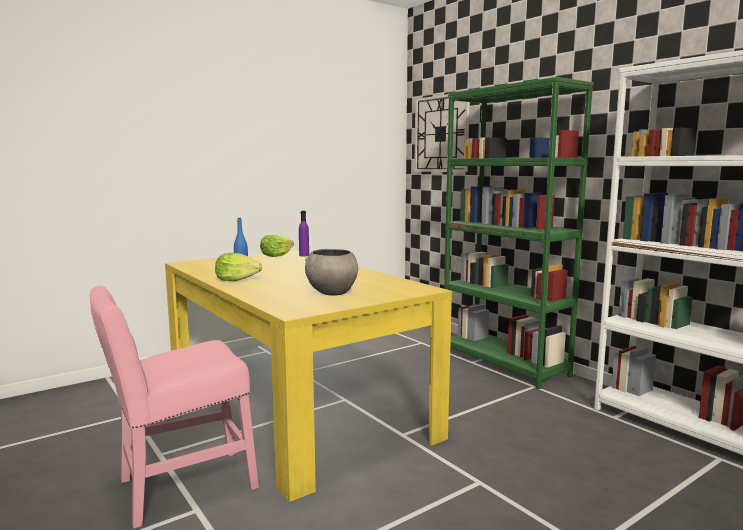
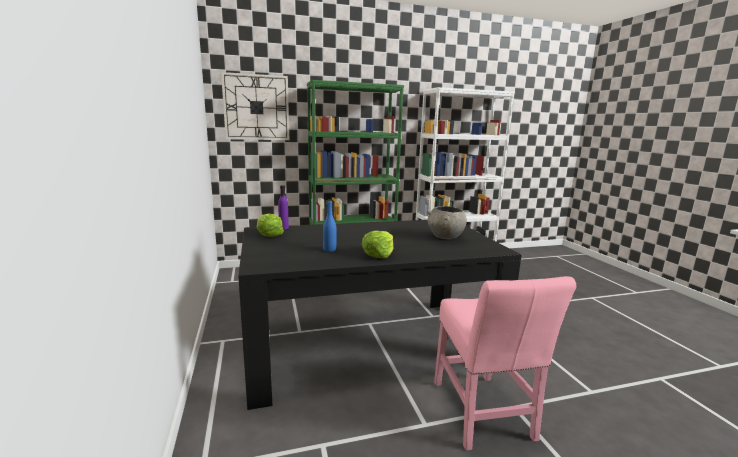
camera: 70 degrees left, 5 degrees up
(294, 407) = (368, 345): yellow dining table -> black dining table

